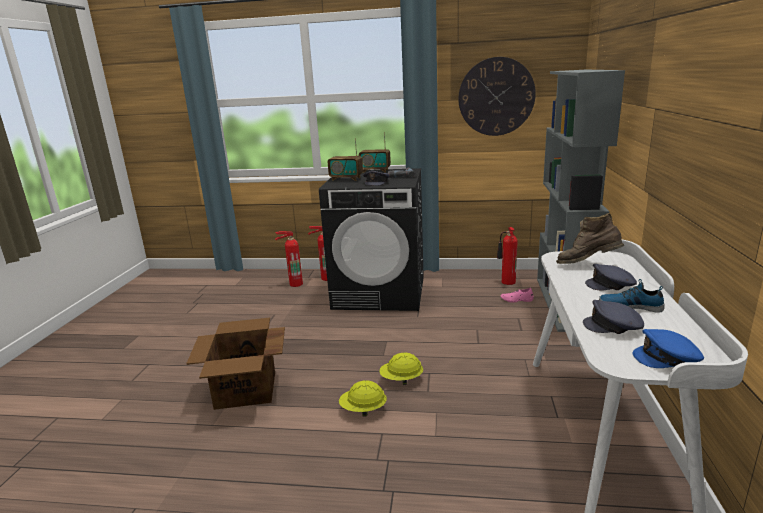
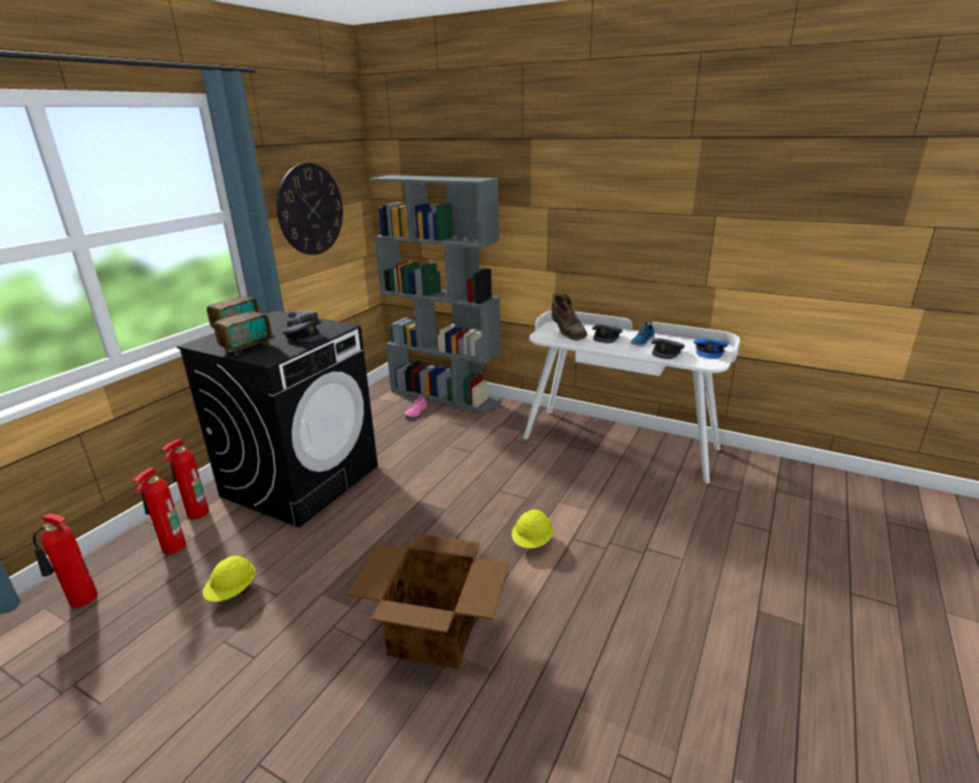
camera: 70 degrees left, 5 degrees up
(401, 380) = (498, 508): yellow hard hat -> yellow hard hat (233, 592)
(507, 282) = (378, 405): fire extinguisher -> fire extinguisher (82, 600)
(587, 265) = (566, 334): brown boot -> brown boot turned 60 degrees counterclockwise

